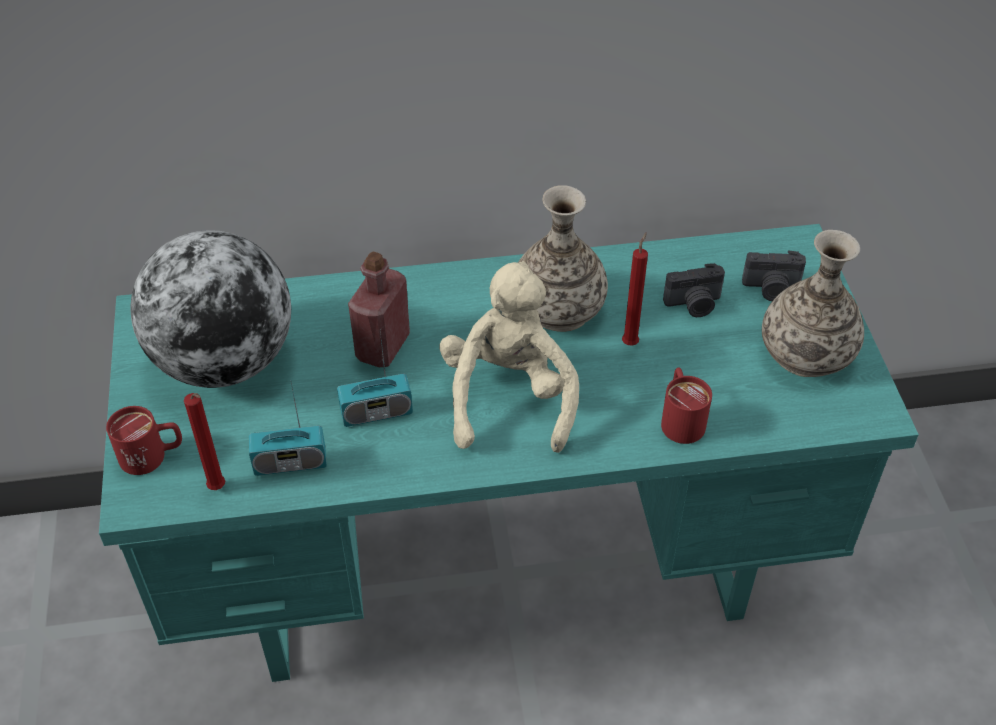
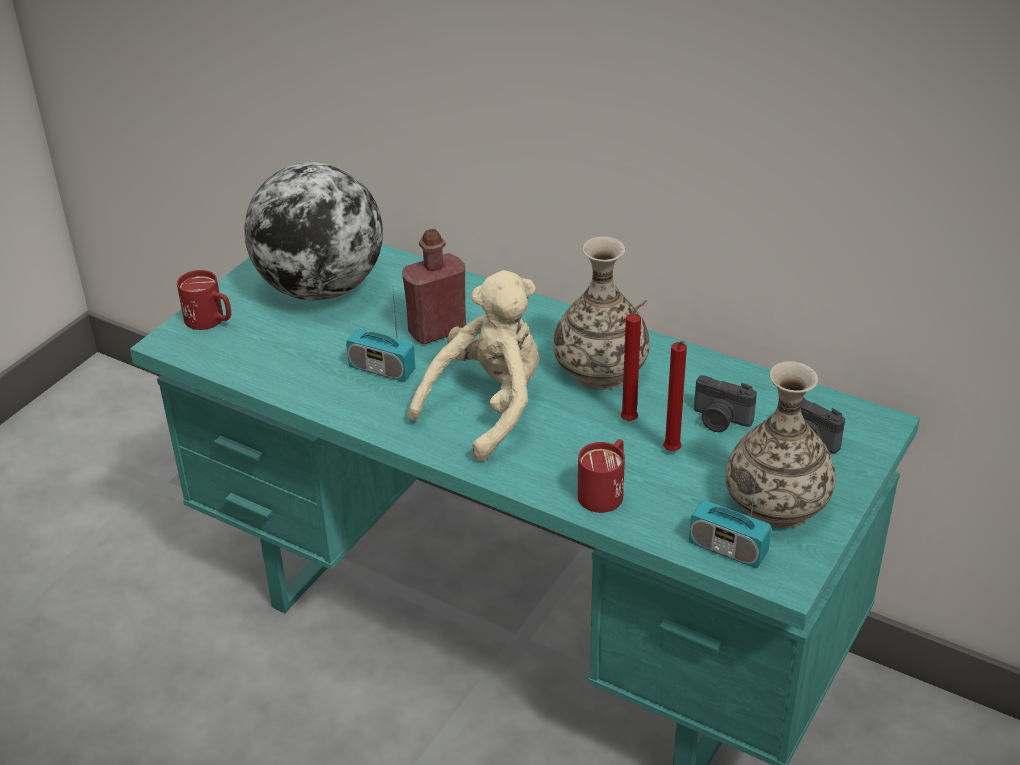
camera: 40 degrees right, 10 degrees down
(218, 489) = (226, 361): red candle -> red candle (672, 453)
(290, 463) = (288, 370): radio -> radio (728, 549)

